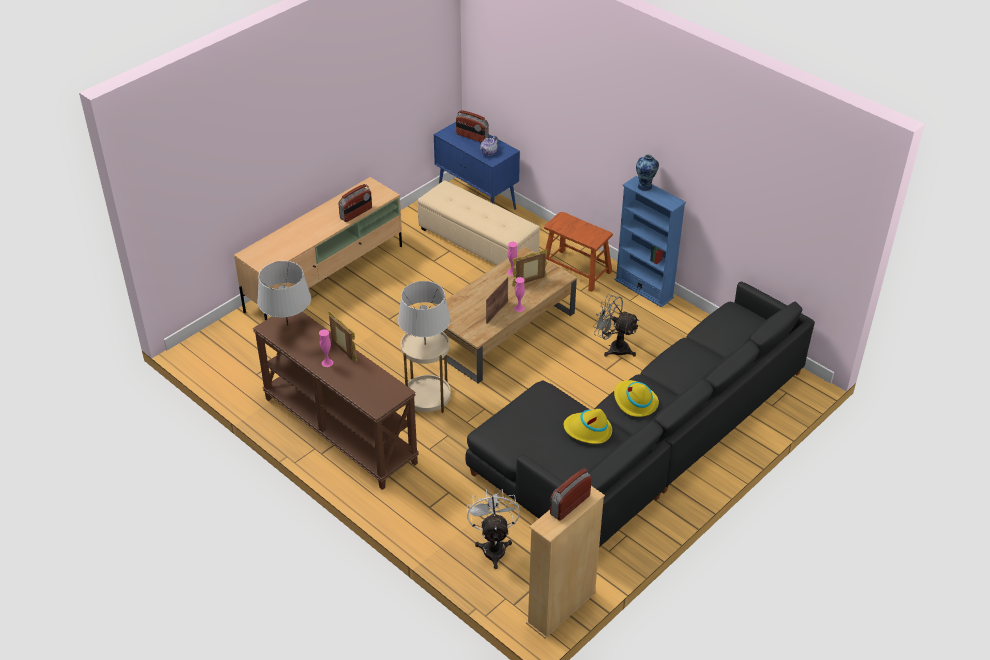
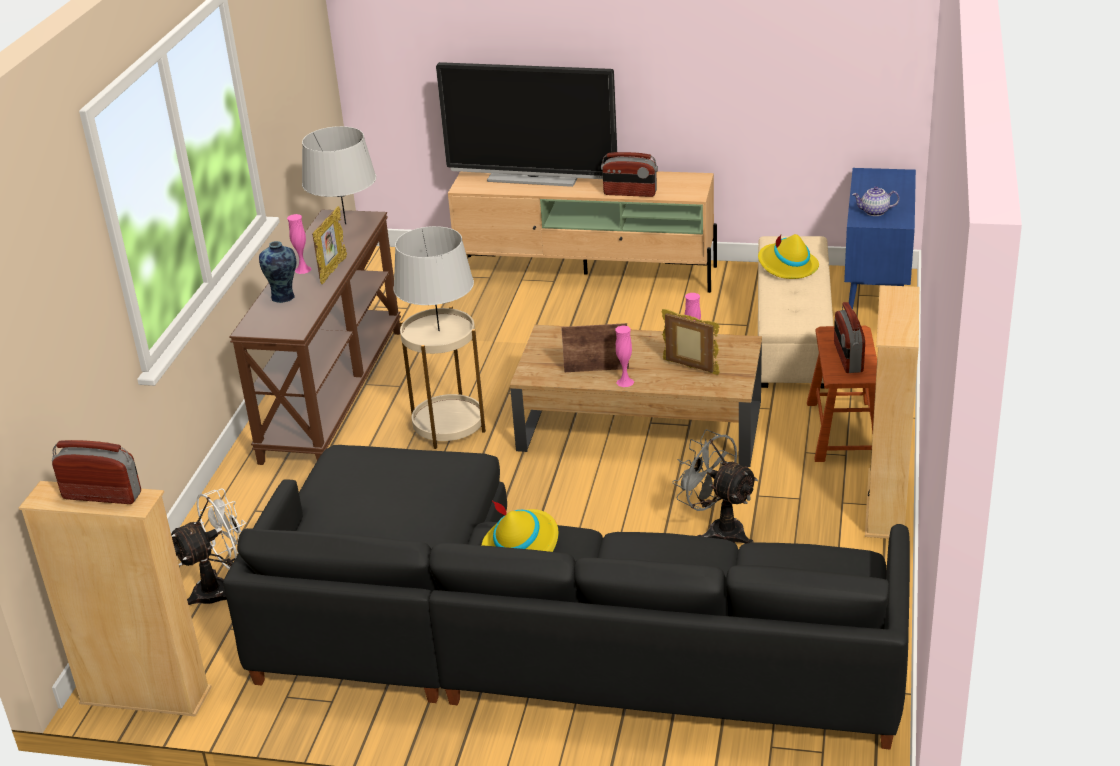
camera: 60 degrees right, 10 degrees down
(289, 237) = (533, 178): none -> television
(472, 137) = (888, 190): radio -> radio (847, 358)
(588, 430) = (418, 528): yellow hat -> yellow hat (787, 266)
(614, 347) = (718, 530): grey fan -> grey fan turned 45 degrees counterclockwise
(644, 288) = (886, 504): blue bookcase -> beige bookcase
(645, 186) = (902, 302): vase -> vase (284, 297)

